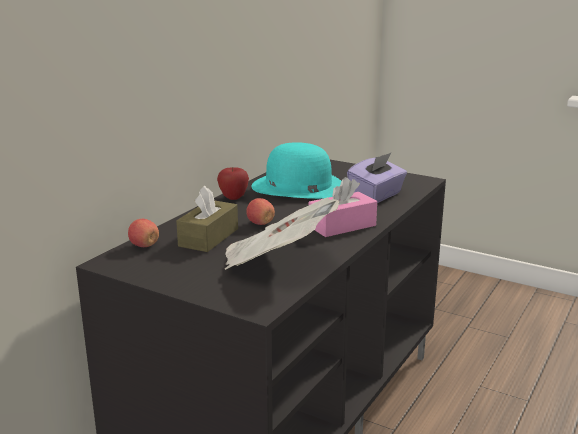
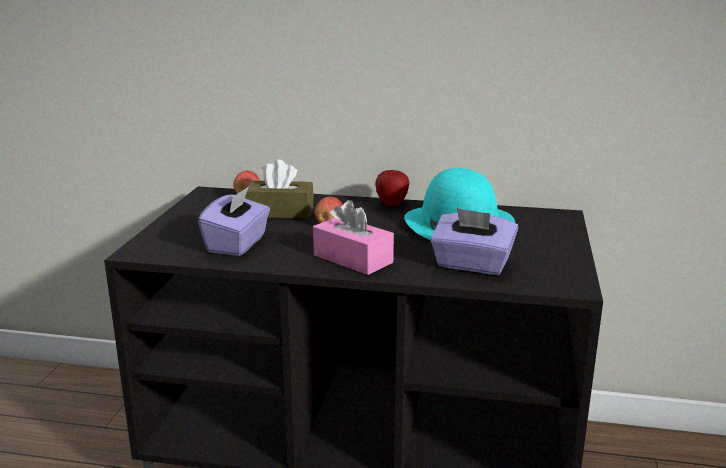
camera: 70 degrees right, 0 degrees up
(276, 262) = (237, 244): newspaper -> purple tissue box

